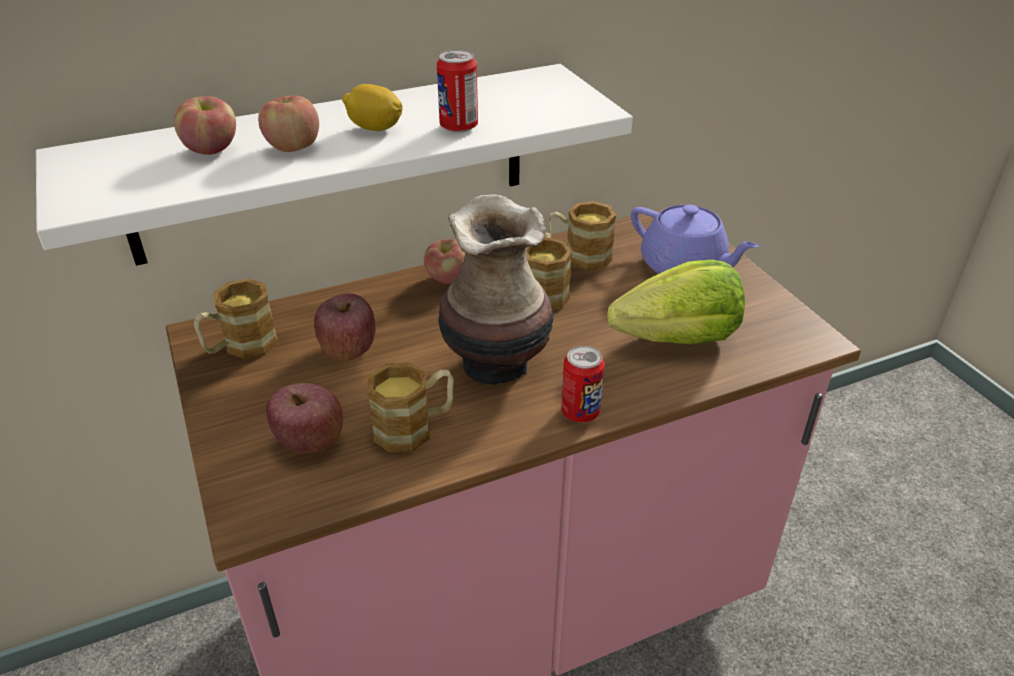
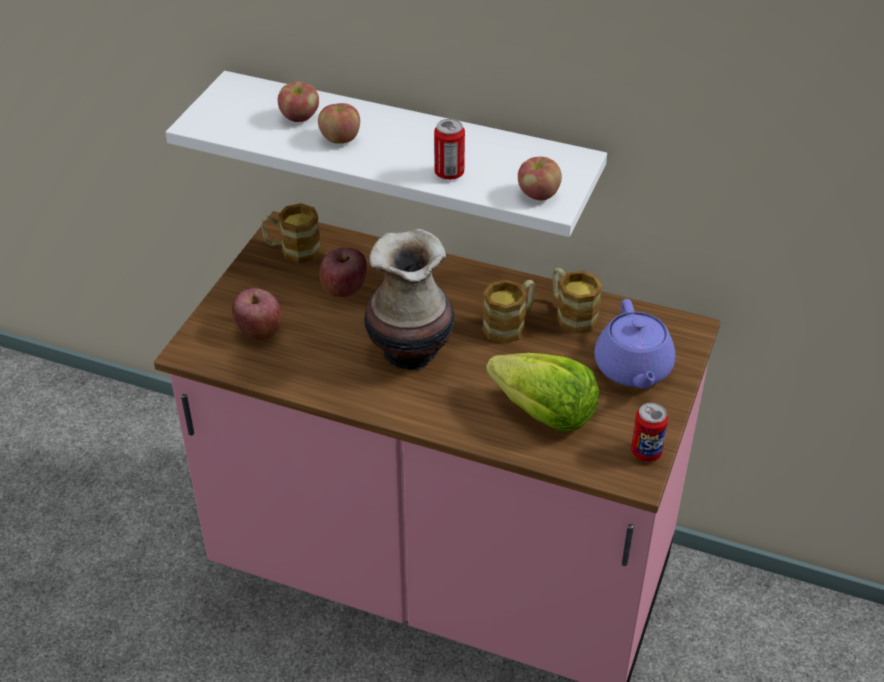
camera: 45 degrees right, 5 degrees up
(375, 128) = (402, 148): lemon -> none
(415, 427) = (317, 359): mug -> none
(448, 279) = (462, 277): apple -> apple (538, 195)
(580, 412) = (413, 414): can -> can (646, 452)

